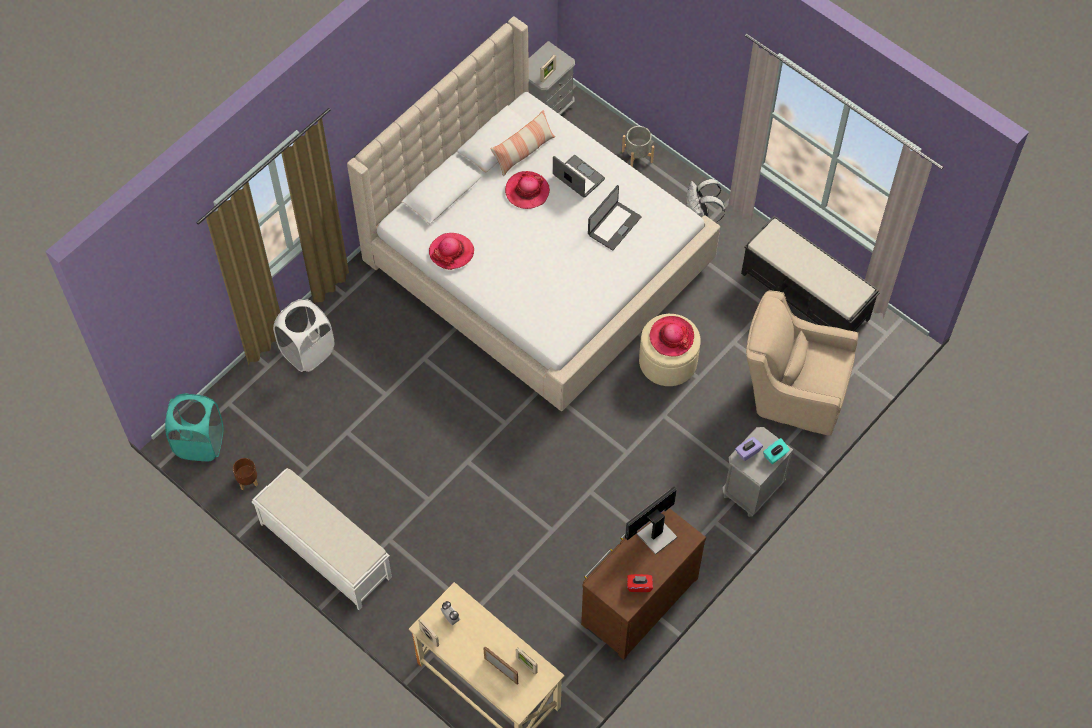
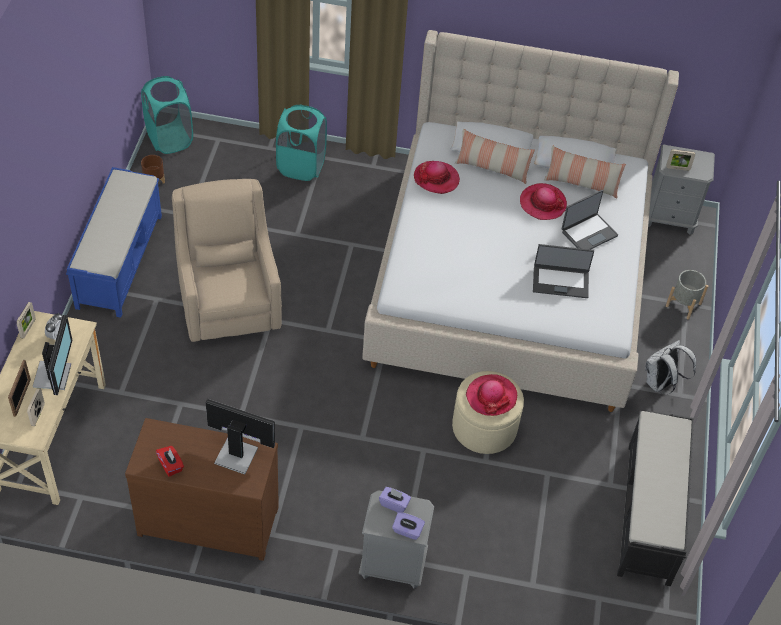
camera: 55 degrees right, 10 degrees down
(307, 351) = (301, 166): white laundry basket -> turquoise laundry basket
(325, 550) = (119, 260): white bench -> blue bench
(466, 205) = (492, 168): none -> pillow
(492, 637) = (54, 375): none -> monitor
(578, 178) = (588, 233): laptop -> laptop turned 45 degrees clockwise
(775, 455) = (407, 531): turquoise tissue box -> purple tissue box
(792, 391) = (530, 551): beige armchair -> beige armchair (228, 302)

